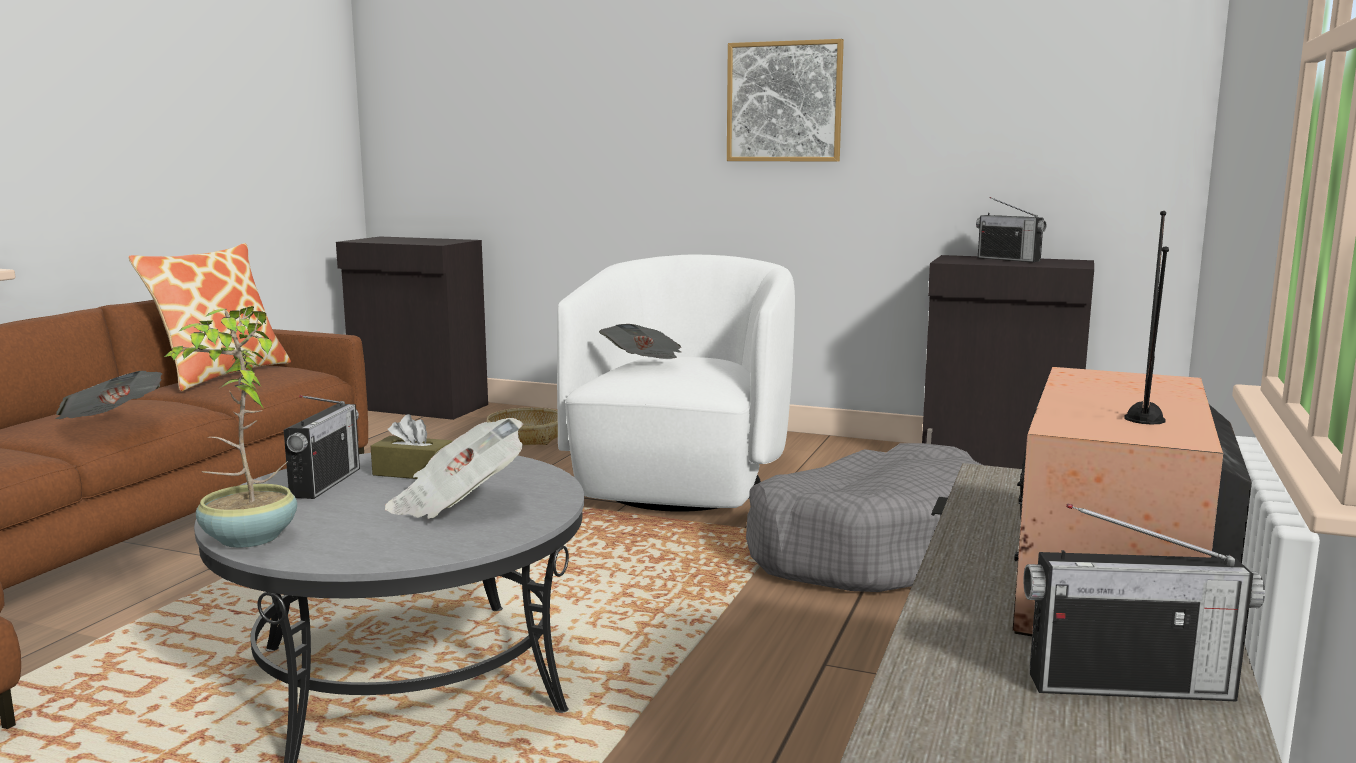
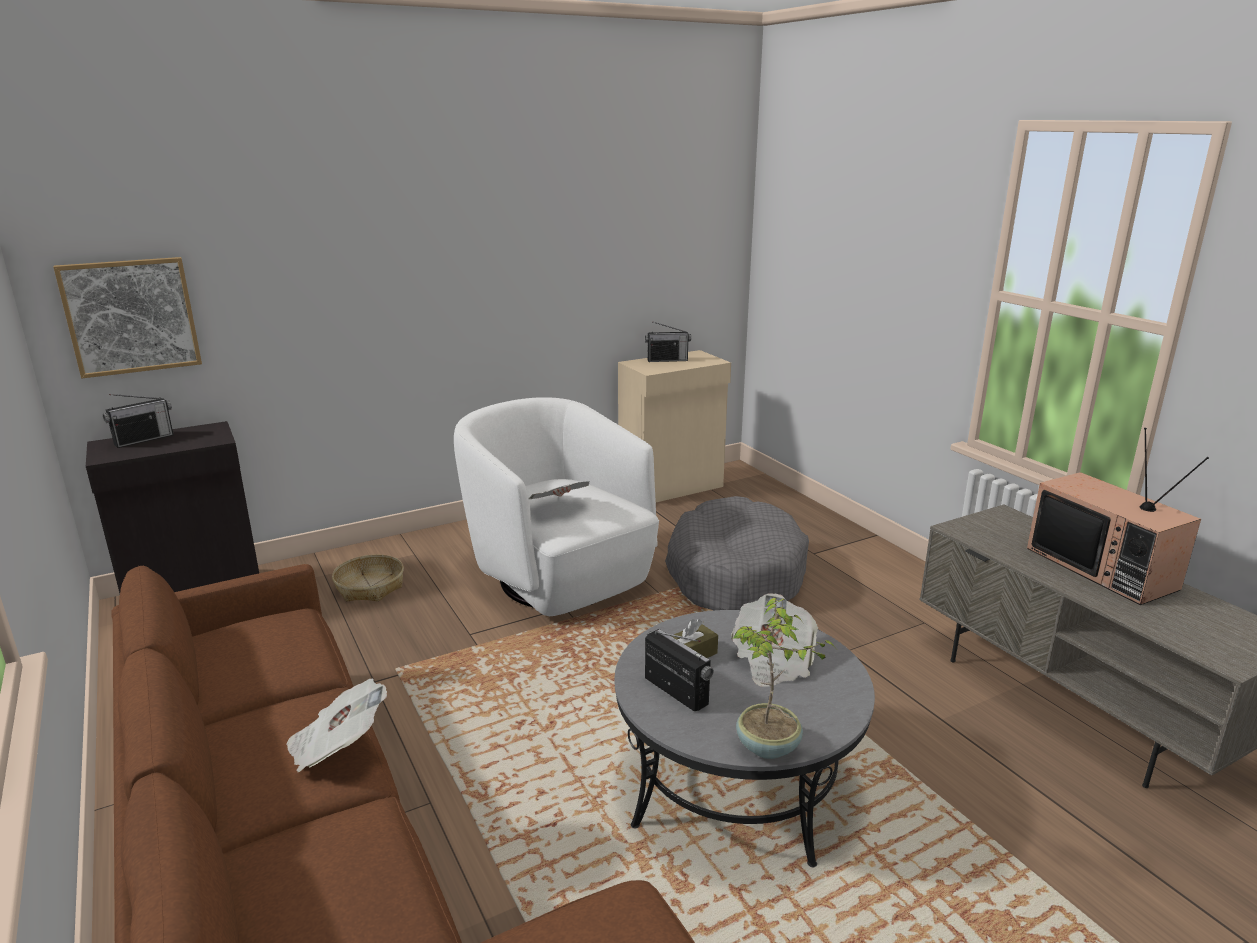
camera: 50 degrees left, 10 degrees up
(221, 374) = (228, 655): pillow -> none
(784, 102) = (504, 265): picture -> picture (131, 316)
(1000, 464) = (672, 487): black cabinet -> beige cabinet
(1129, 685) = (1192, 607): radio -> radio (143, 439)

